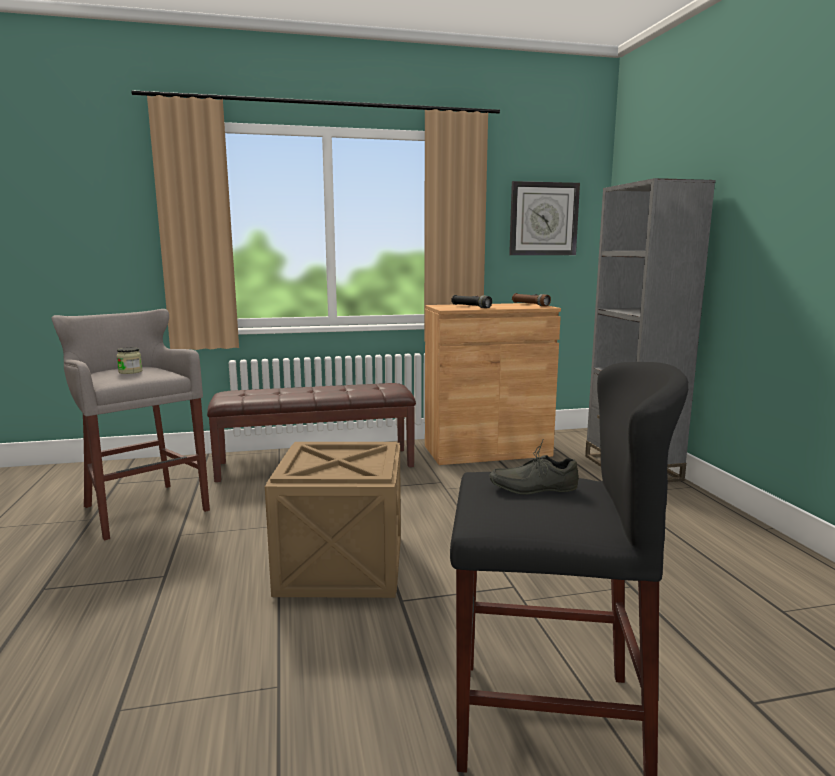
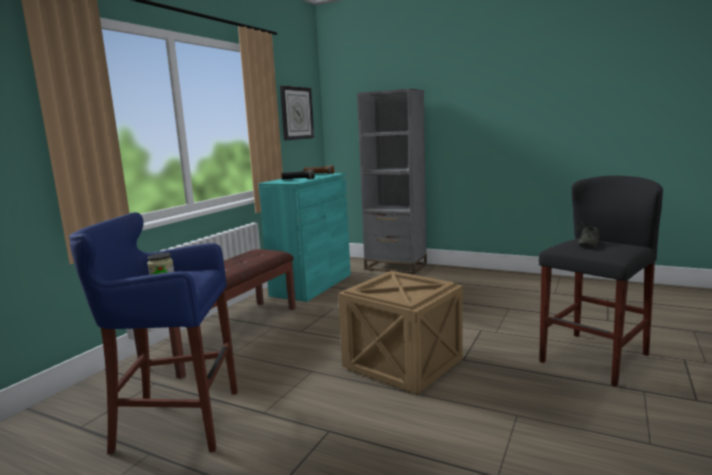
camera: 50 degrees left, 0 degrees up
(142, 508) = (174, 421): grey stool -> blue stool
(487, 451) = (312, 285): brown cabinet -> turquoise cabinet

